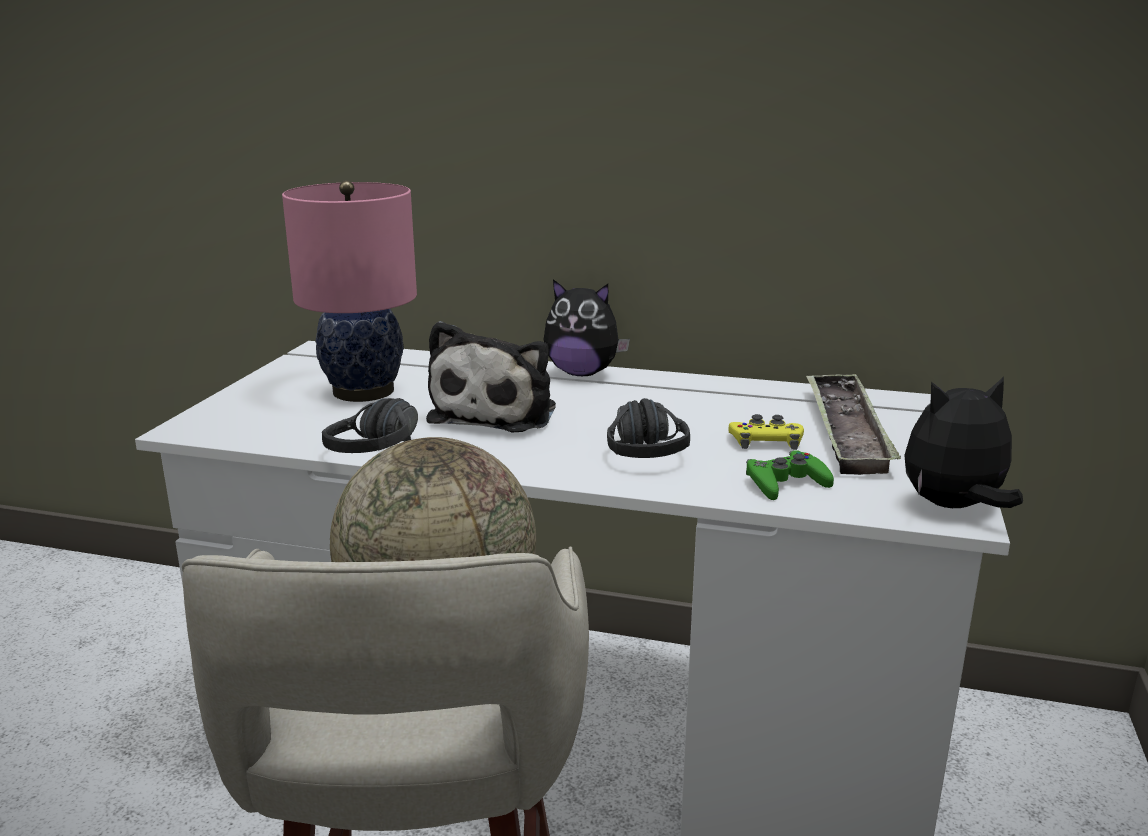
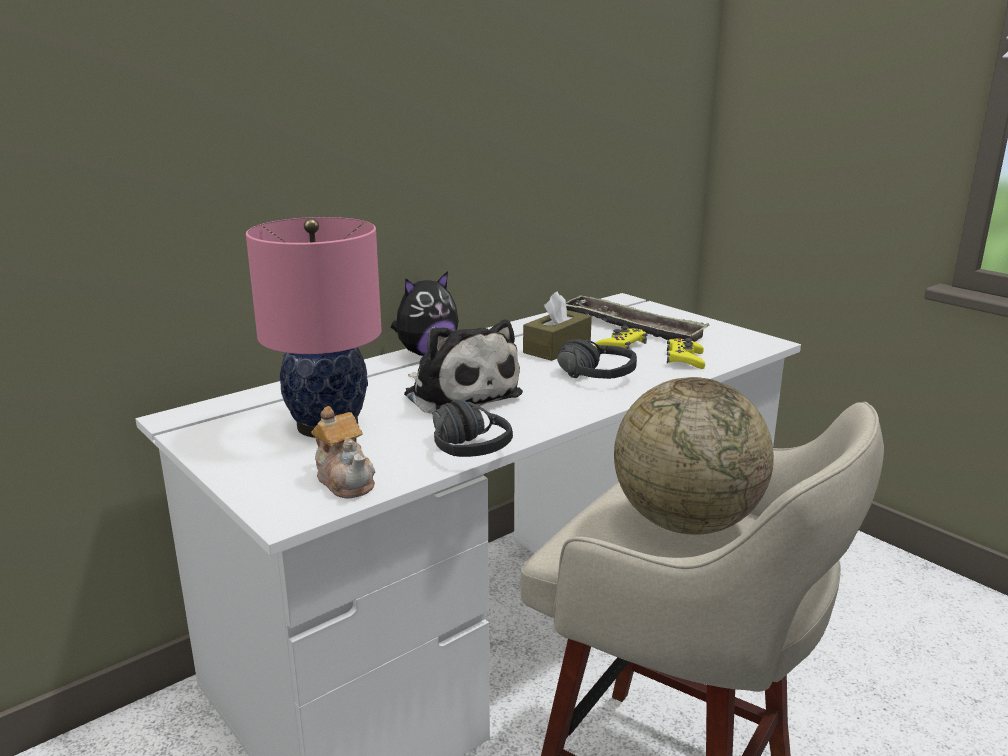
camera: 55 degrees left, 0 degrees up
(262, 428) = (346, 480): none -> teapot
(698, 415) = (557, 348): none -> brown tissue box
(786, 483) = (685, 359): green game controller -> yellow game controller
(954, 507) = (754, 340): plush toy -> none

